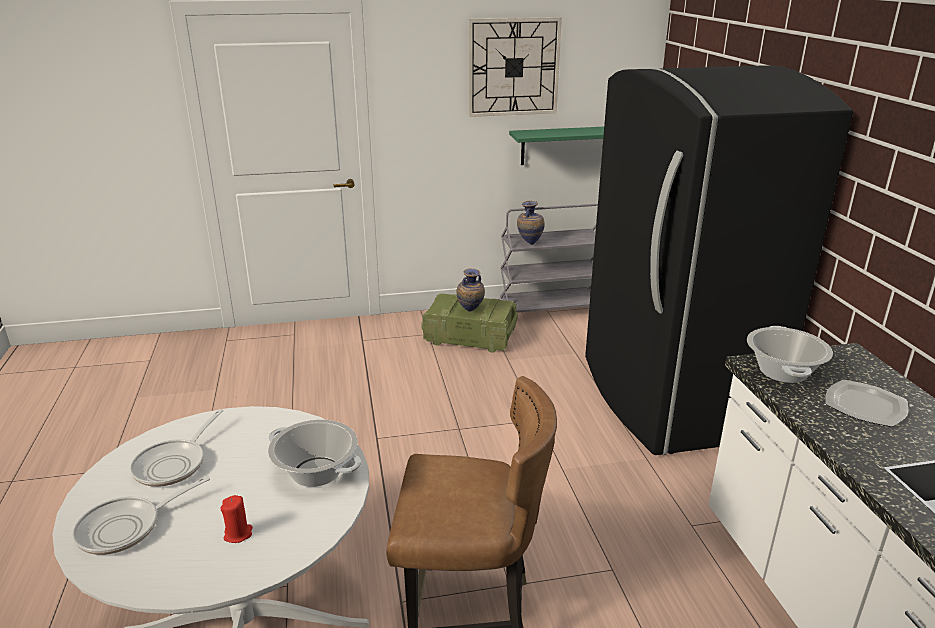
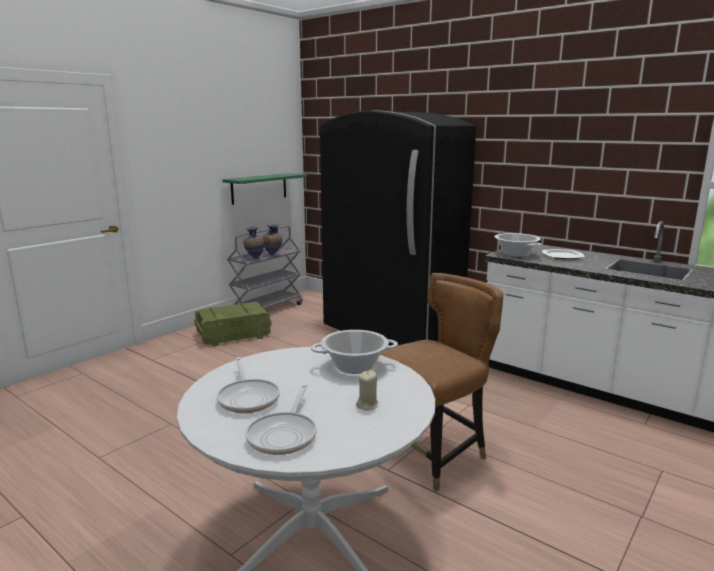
camera: 40 degrees left, 10 degrees down
(238, 534) = (367, 405): red candle -> beige candle
(470, 312) = (236, 313): vase -> vase (273, 255)
(513, 67) = (221, 132): wall clock -> none

